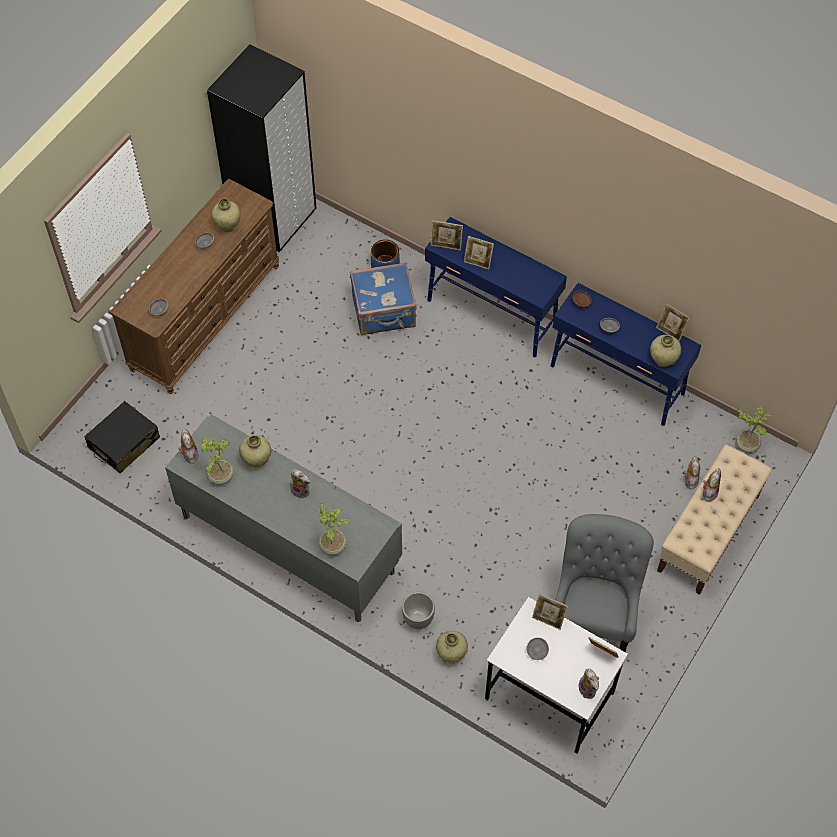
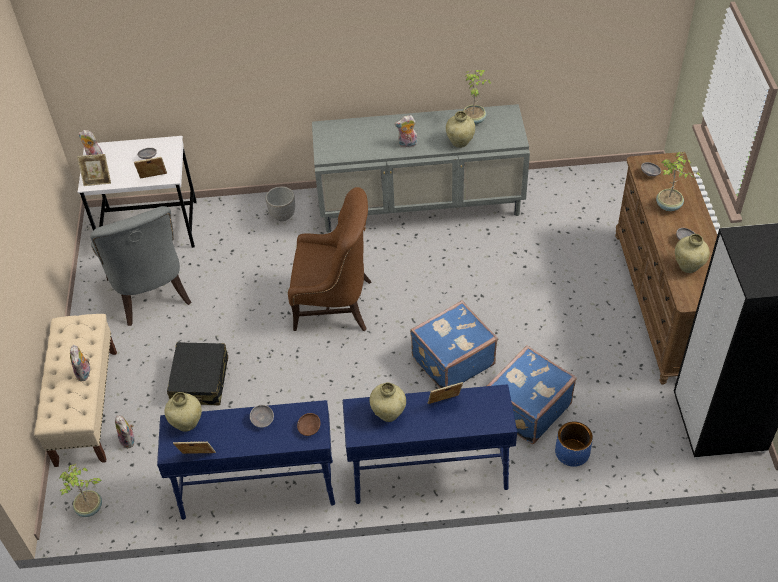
camera: 145 degrees right, 10 degrees down
(124, 443) = (606, 189): black suitcase -> black suitcase (200, 380)
(189, 455) = (511, 119): plush toy -> none
(333, 545) = (349, 129): potted plant -> potted plant (668, 206)
(401, 381) = (452, 360): none -> blue suitcase
(446, 246) = (489, 398): picture frame -> none
(447, 491) = (334, 304): none -> brown chair
(451, 654) = (241, 211): beige vase -> beige vase (388, 414)

